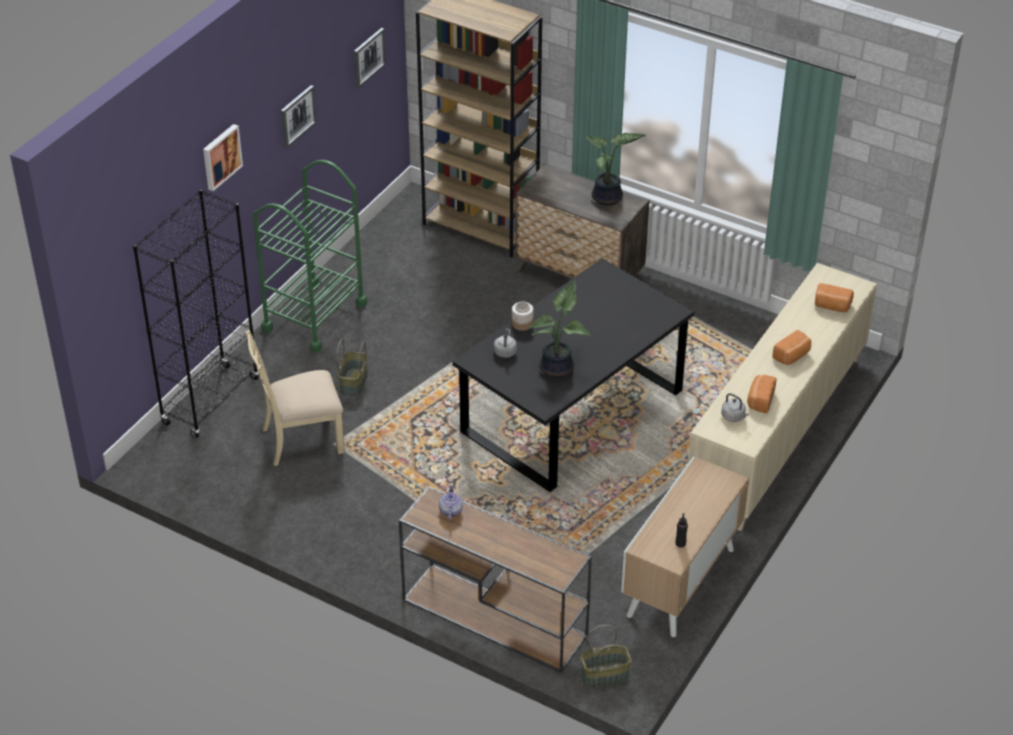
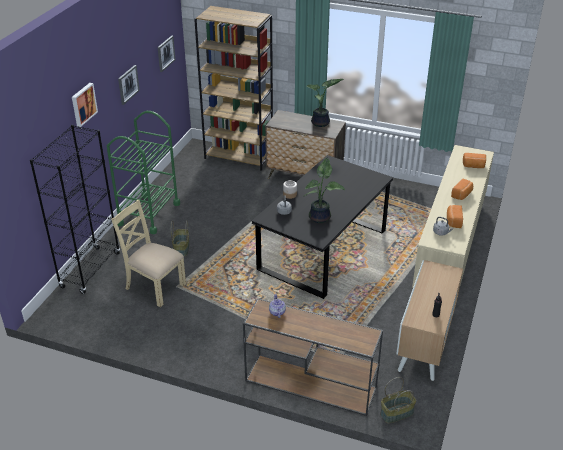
camera: 10 degrees left, 5 degrees down
(301, 439) = (154, 286): beige chair -> beige chair turned 60 degrees clockwise

